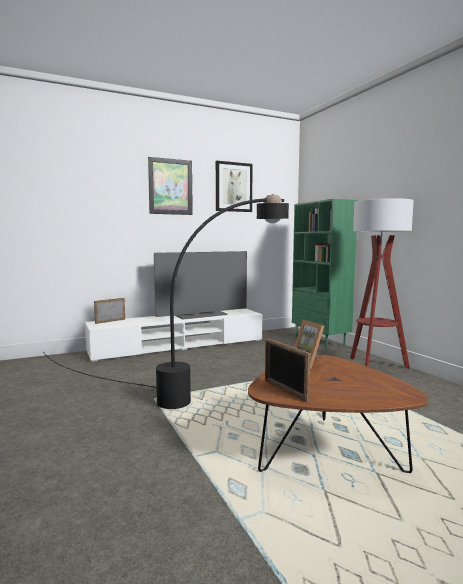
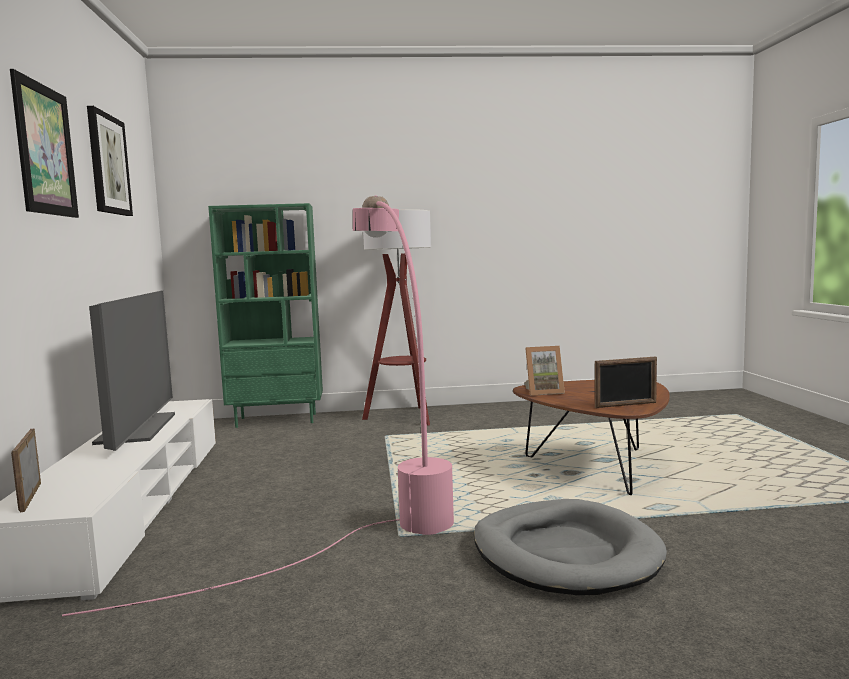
camera: 70 degrees left, 0 degrees up
(136, 449) = (565, 553): none -> grey dog bed
(198, 388) = (382, 504): black floor lamp -> pink floor lamp

